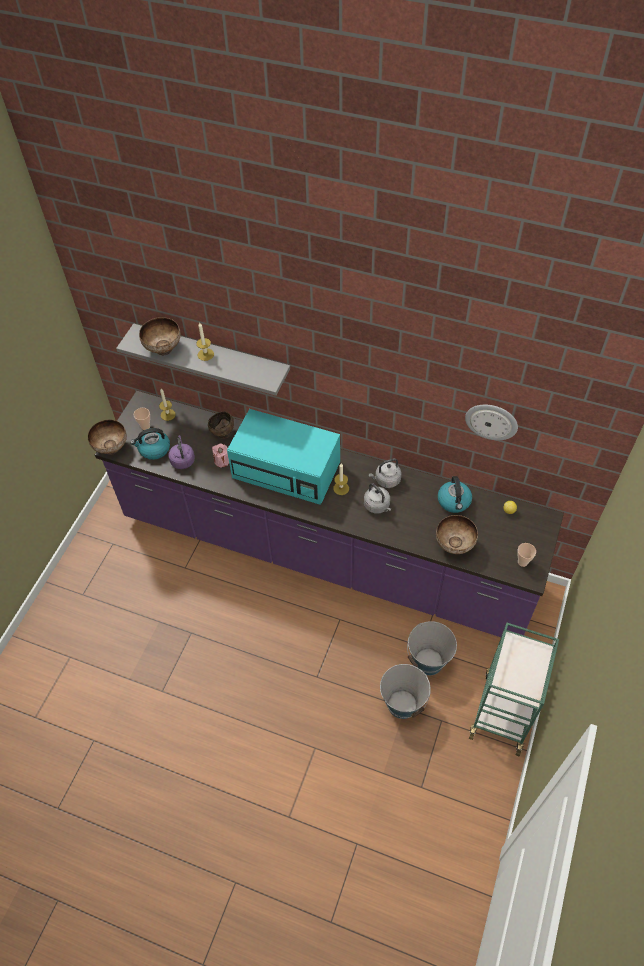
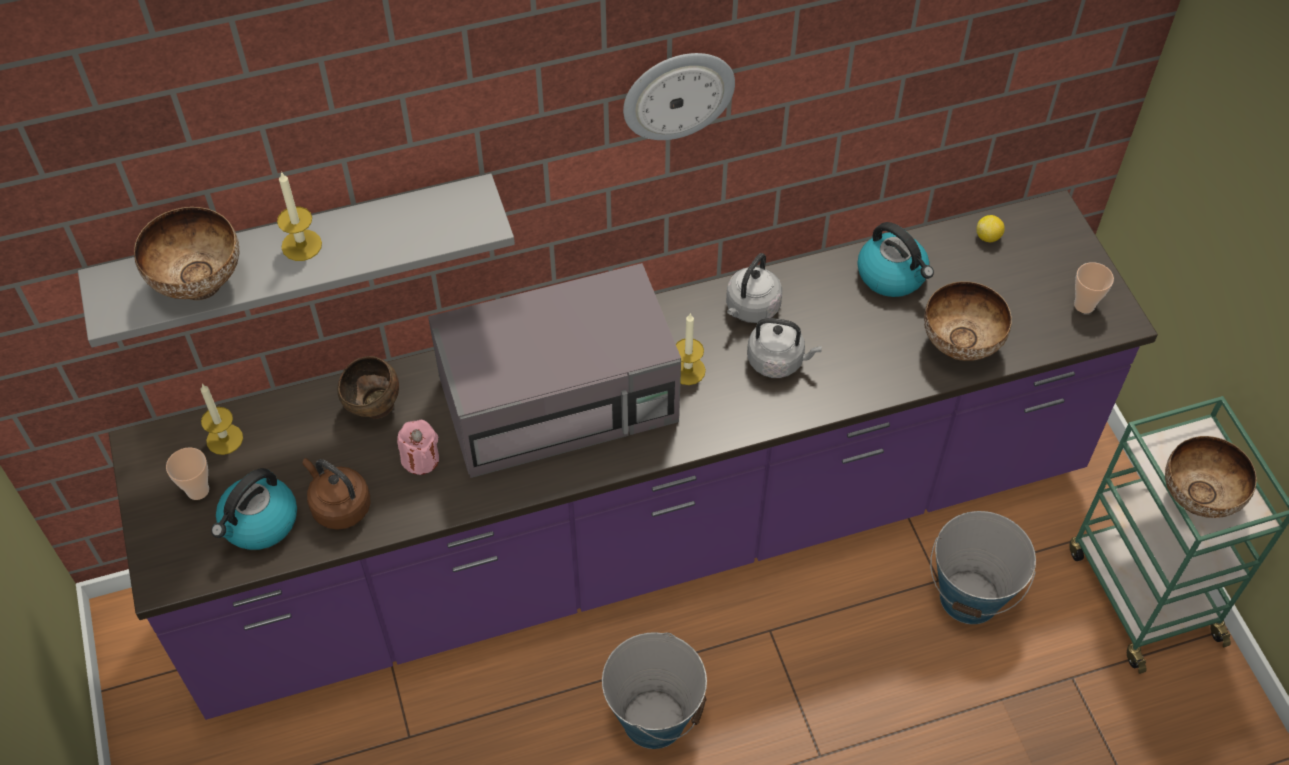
camera: 40 degrees left, 0 degrees up
(112, 447) = (163, 575): bowl -> bowl (1198, 498)
(182, 460) = (339, 506): purple kettle -> brown kettle
(287, 470) = (561, 398): turquoise microwave -> grey microwave
(402, 704) = (992, 696): bucket -> bucket (654, 718)
(491, 421) = (929, 74): wall clock -> wall clock (677, 94)

